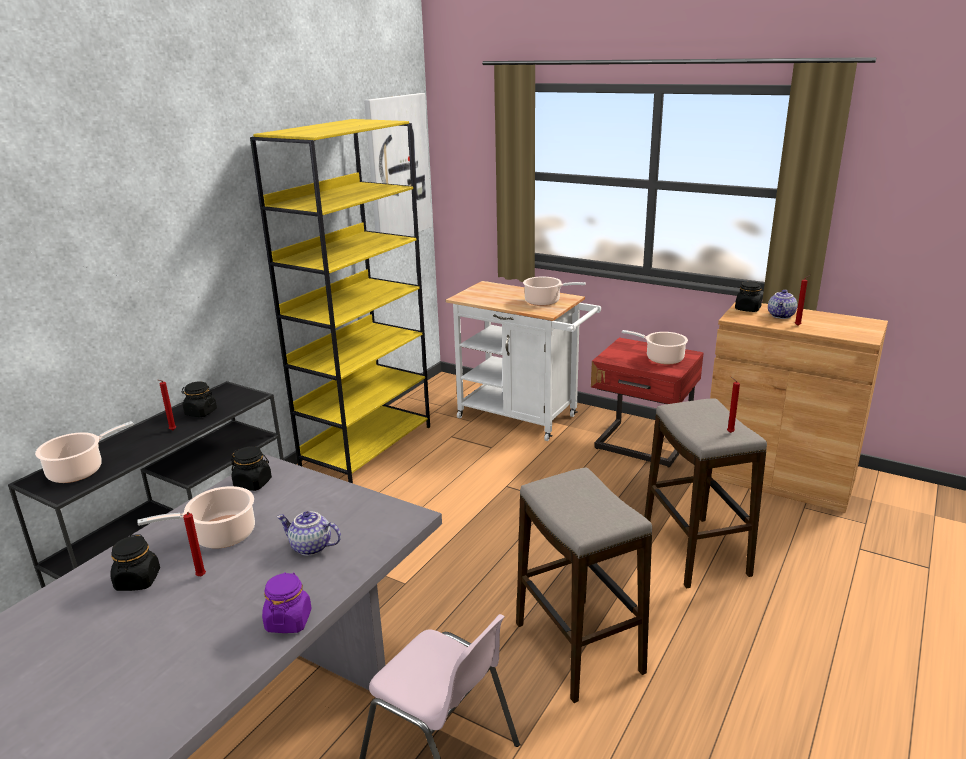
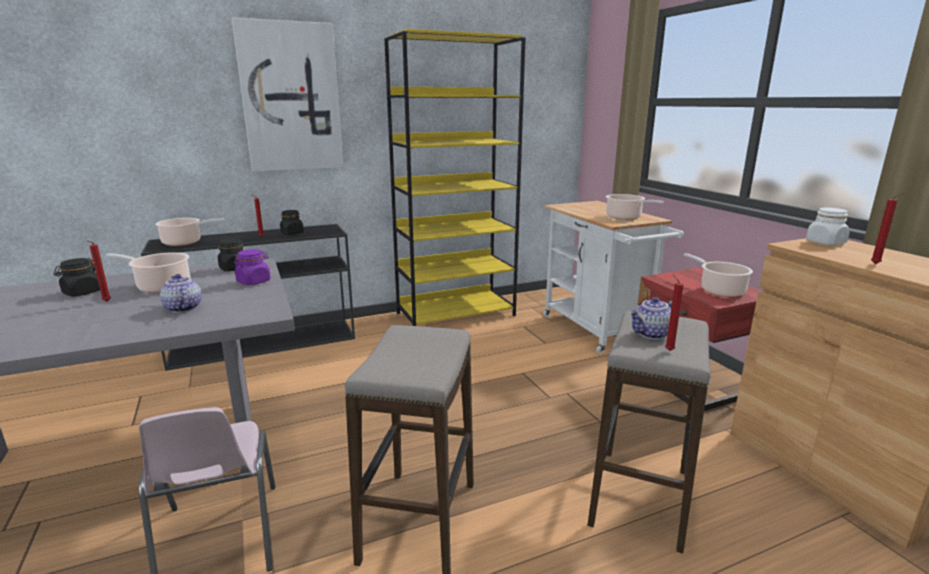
camera: 35 degrees right, 5 degrees down
(288, 621) = (80, 340): purple jar -> purple jar (254, 282)
(397, 168) = (543, 94): picture -> picture (291, 98)
(747, 309) = (825, 242): black jar -> white jar
(781, 316) = (865, 254): teapot -> teapot (652, 334)

